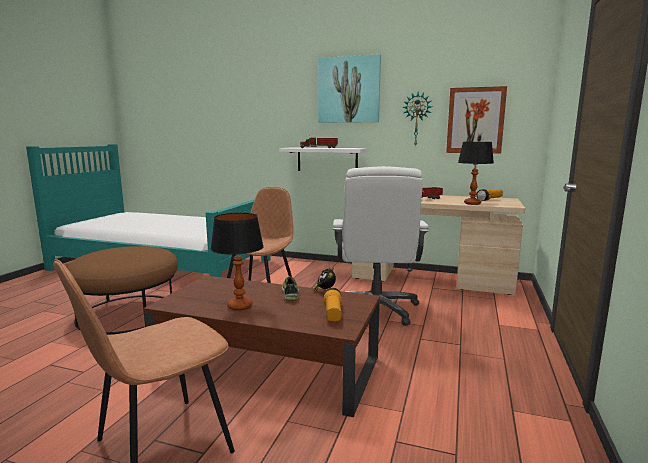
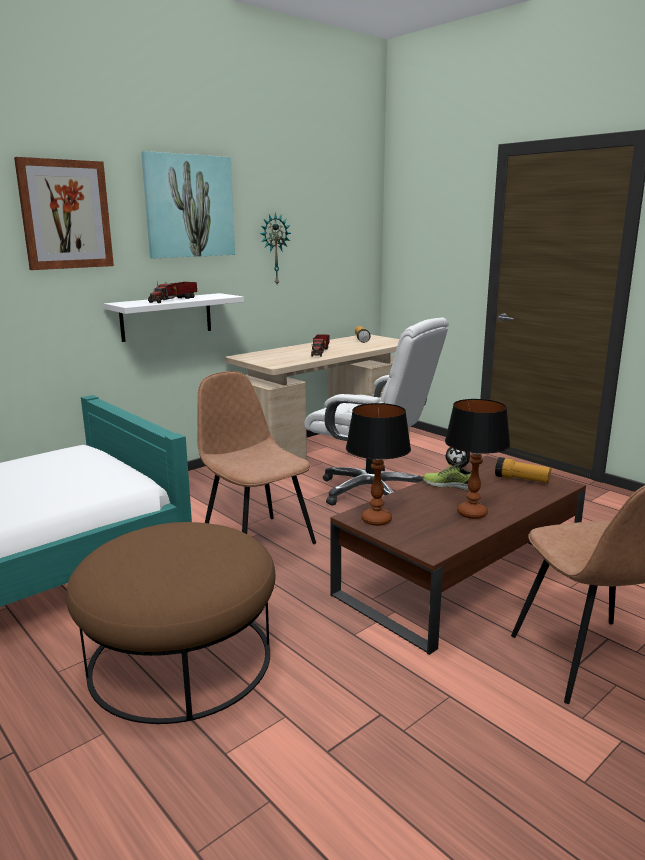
camera: 60 degrees left, 5 degrees up
(472, 203) = (373, 346): table lamp -> table lamp (376, 520)
(475, 120) = (328, 249): picture -> picture (65, 215)

